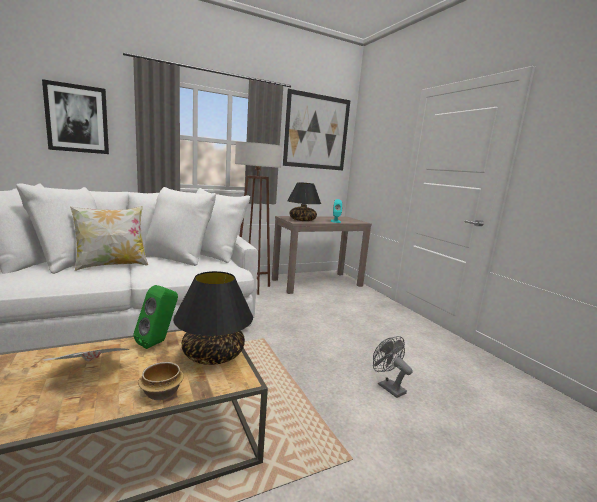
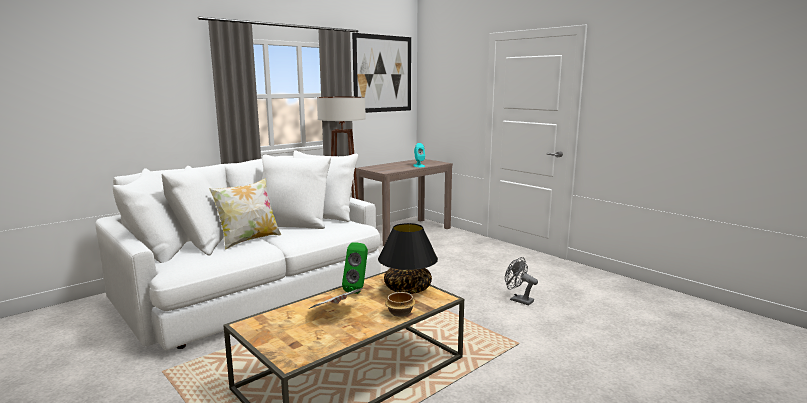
camera: 15 degrees left, 0 degrees up
(77, 119) = (152, 91): picture -> none
(302, 220) = (388, 169): black table lamp -> none

